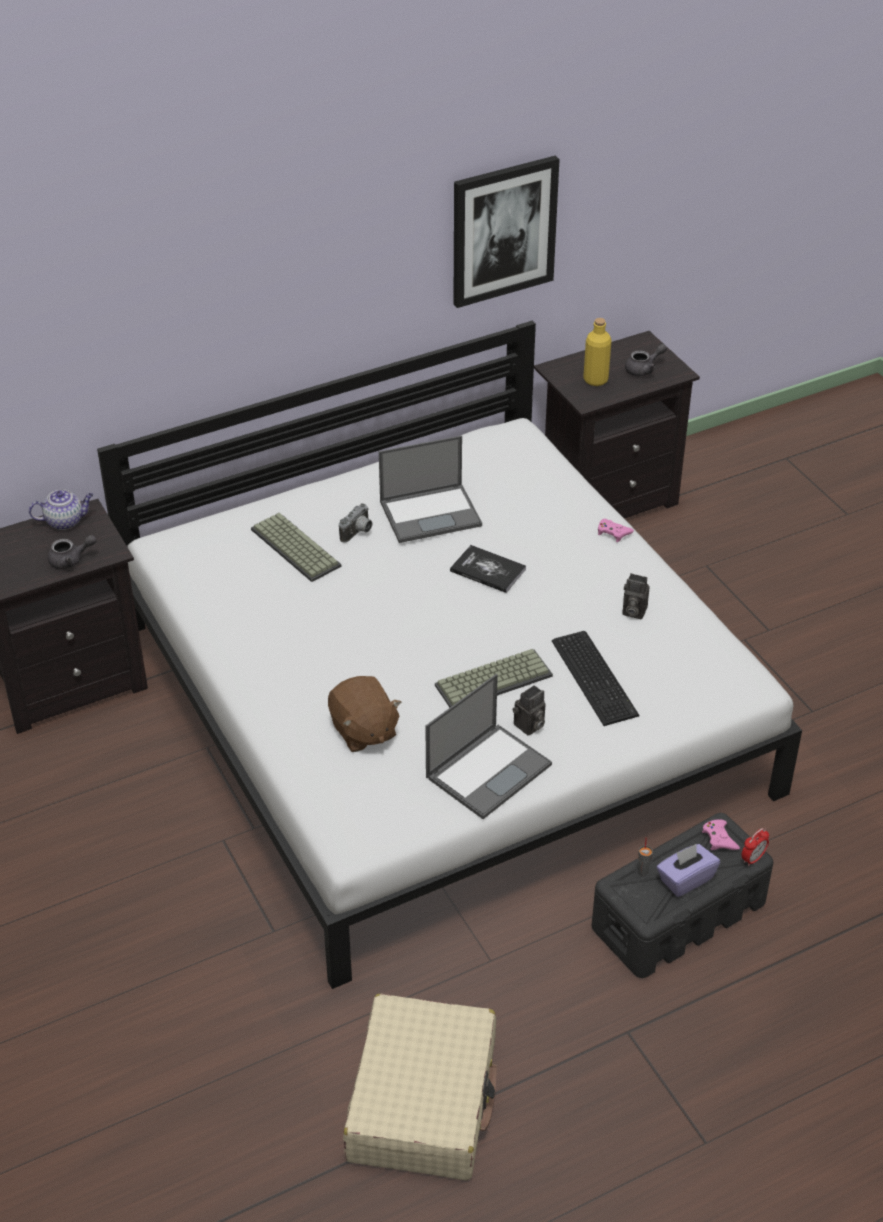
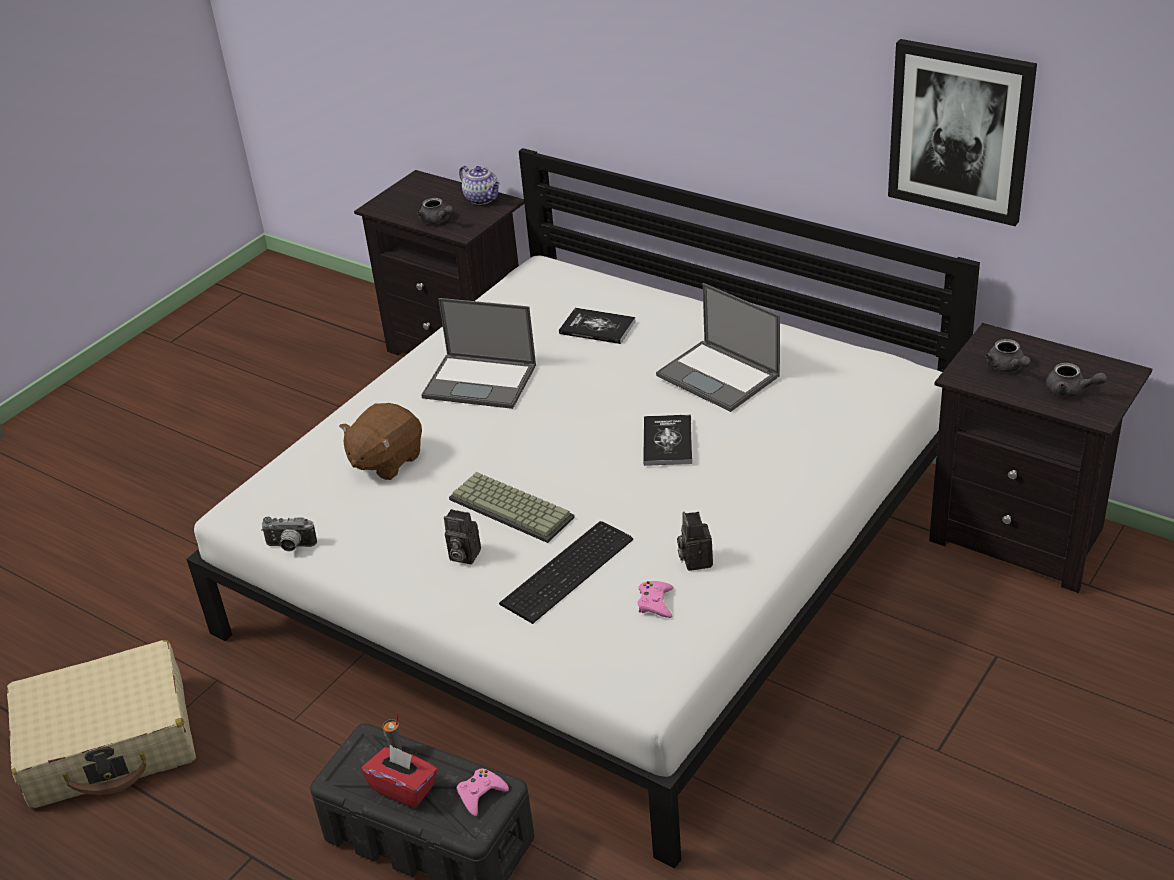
camera: 65 degrees right, 5 degrees down
(293, 548) = (597, 327): keyboard -> book
(358, 533) = (652, 351): camera -> camera (290, 547)
(489, 770) = (384, 553): laptop -> laptop (481, 381)
(595, 380) = (1007, 368): yellow bottle -> grey teapot
(613, 532) = (812, 499): pink game controller -> pink game controller (655, 603)
(685, 879) = (404, 788): purple tissue box -> red tissue box
(753, 859) = (467, 833): alarm clock -> none

